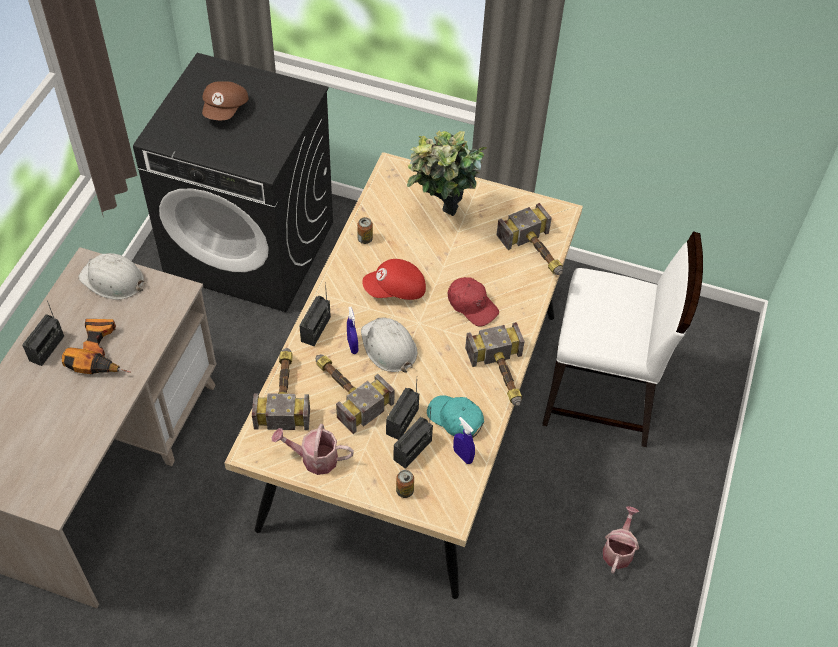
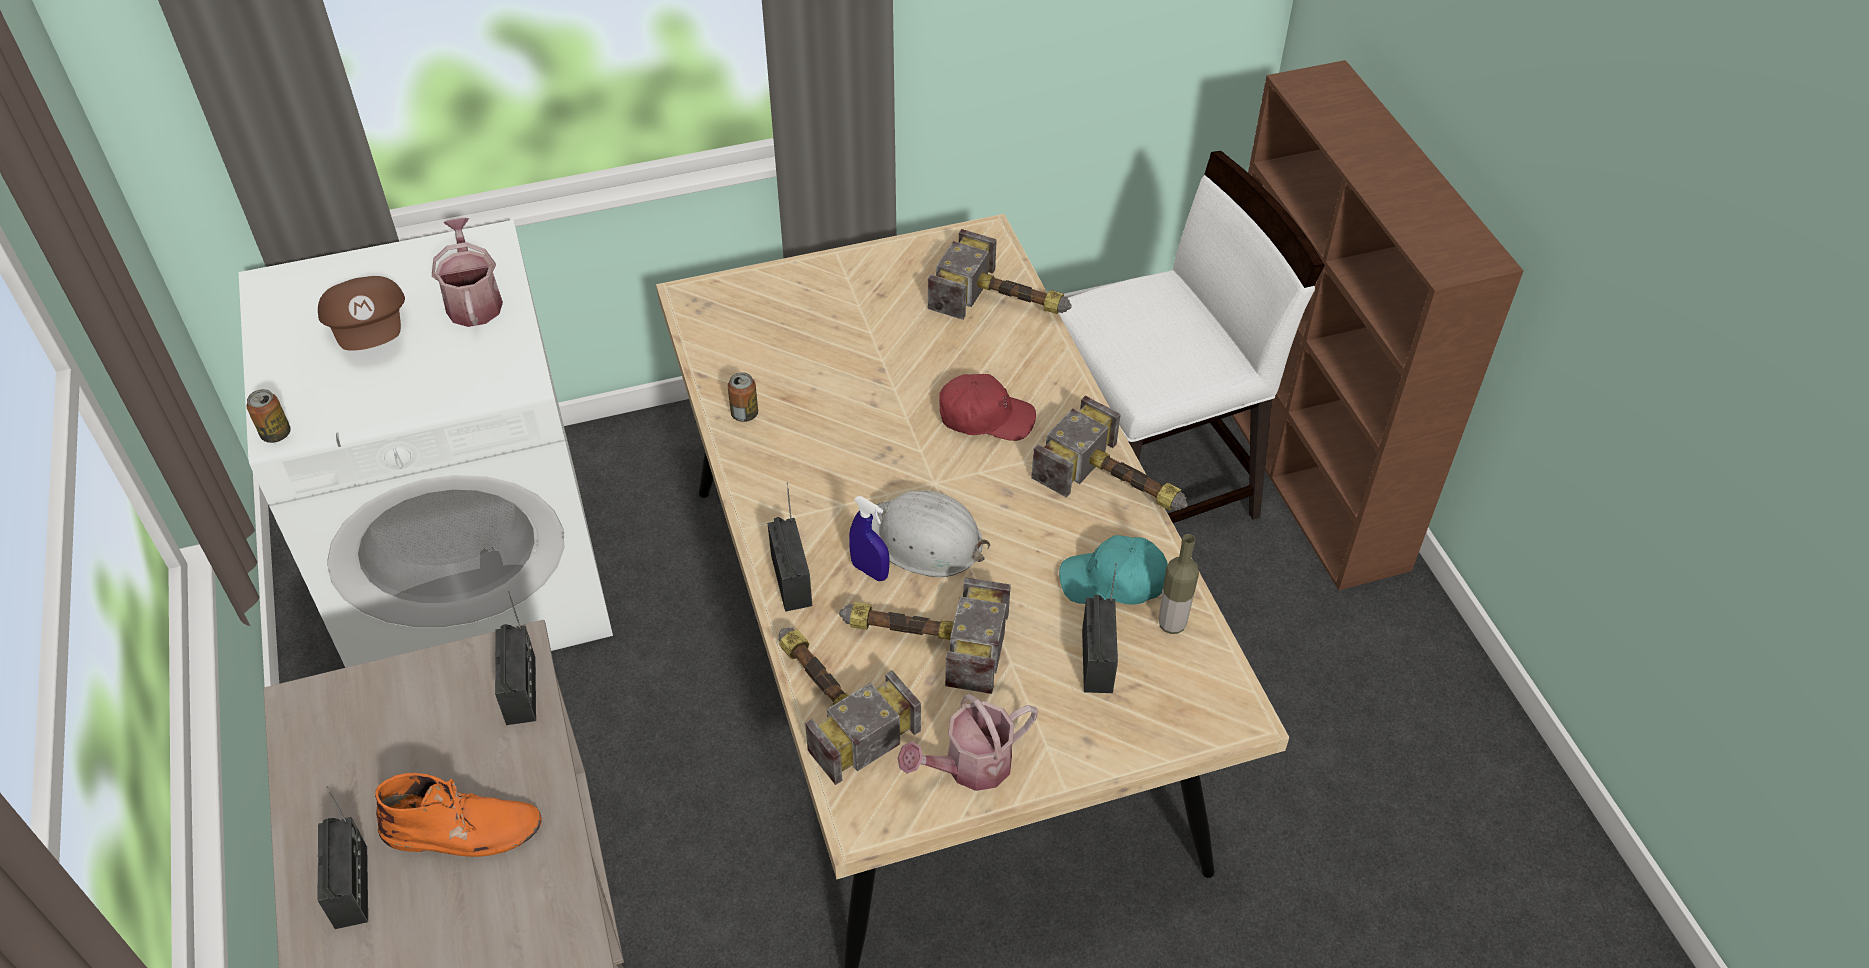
camera: 35 degrees left, 5 degrees down
(102, 352) = (463, 830): power drill -> orange boot
(113, 280) = (377, 704): white hard hat -> none
(251, 248) = (476, 576): black washing machine -> white washing machine
(395, 290) = (858, 458): red cap -> none
(402, 421) = (1044, 631): radio -> radio (521, 690)
(404, 491) = (1142, 725): can -> can (276, 434)
(440, 224) = (835, 335): potted plant -> none
(463, 456) = (1172, 624): blue spray bottle -> bottle
(618, 550) = (1347, 667): watering can -> watering can (473, 301)
(696, 439) = (1307, 471): none -> brown bookcase

